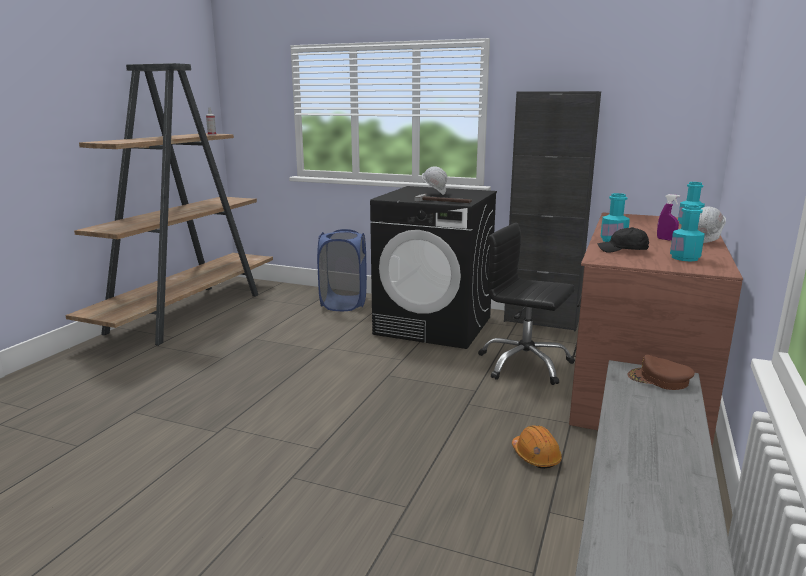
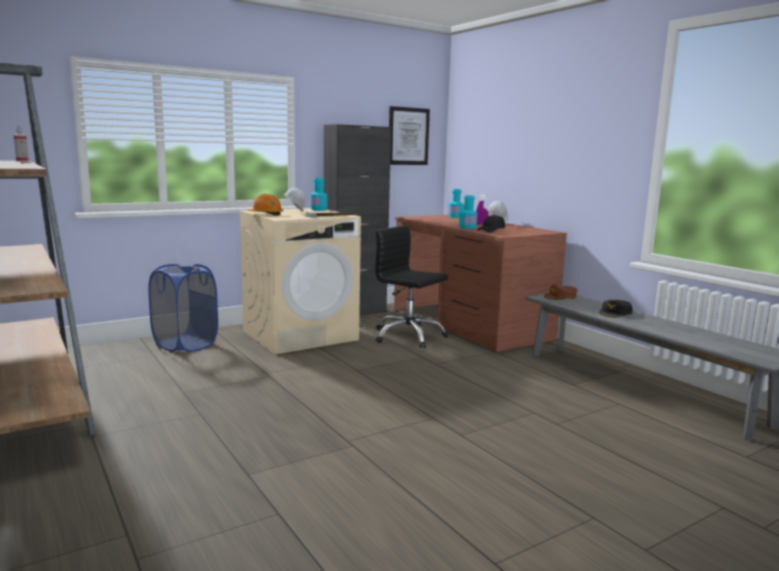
camera: 55 degrees left, 5 degrees down
(434, 325) = (300, 335): black washing machine -> beige washing machine
(524, 364) = (408, 336): black office chair -> black office chair turned 60 degrees clockwise
(536, 456) = (518, 369): orange hard hat -> orange hard hat (266, 214)
(656, 435) = (615, 313): none -> black cap
(657, 102) = (408, 136): none -> picture
(684, 258) = (522, 229): turquoise bottle -> turquoise bottle (318, 209)

